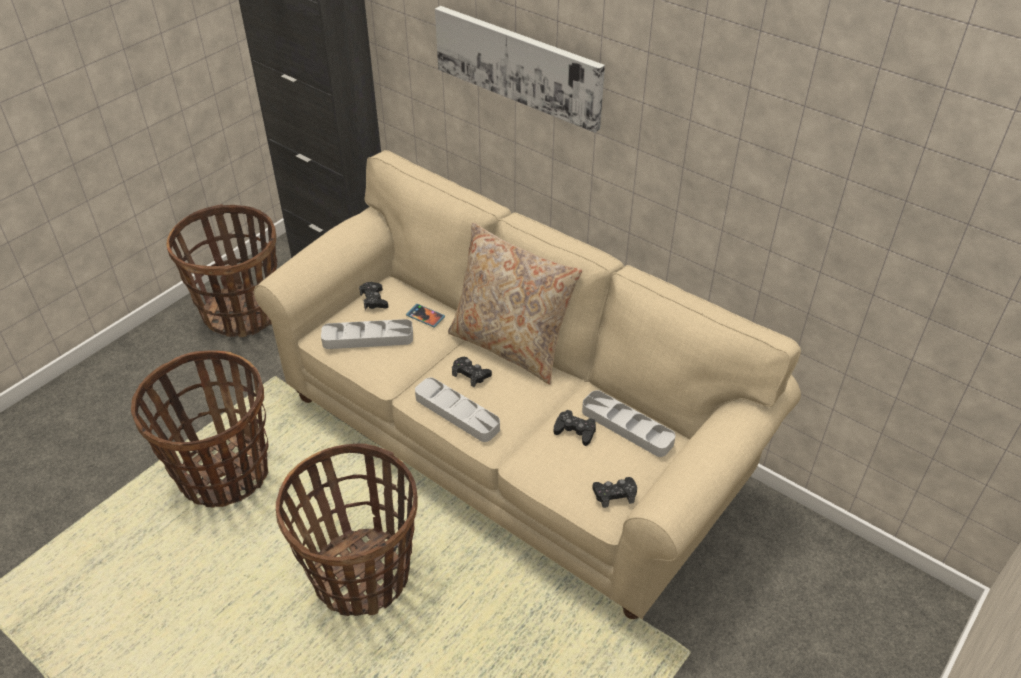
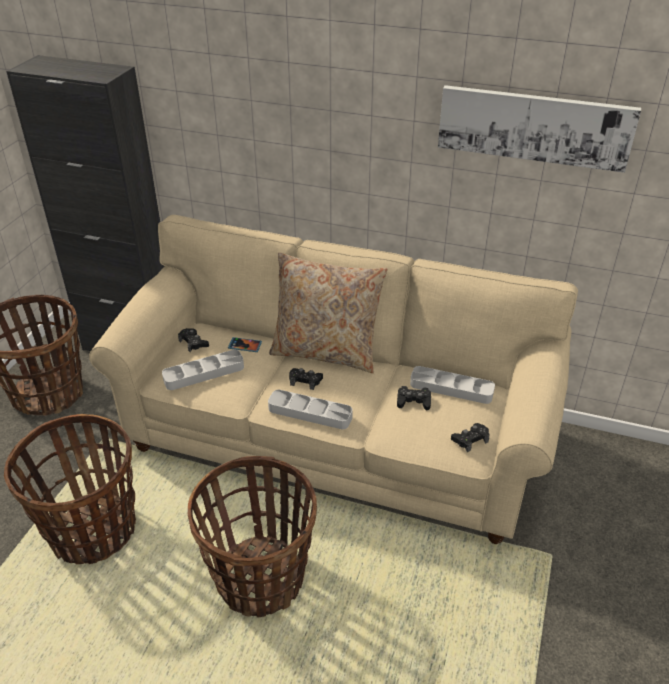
camera: 20 degrees left, 5 degrees down
(518, 65) = (295, 113): picture -> picture (534, 126)

